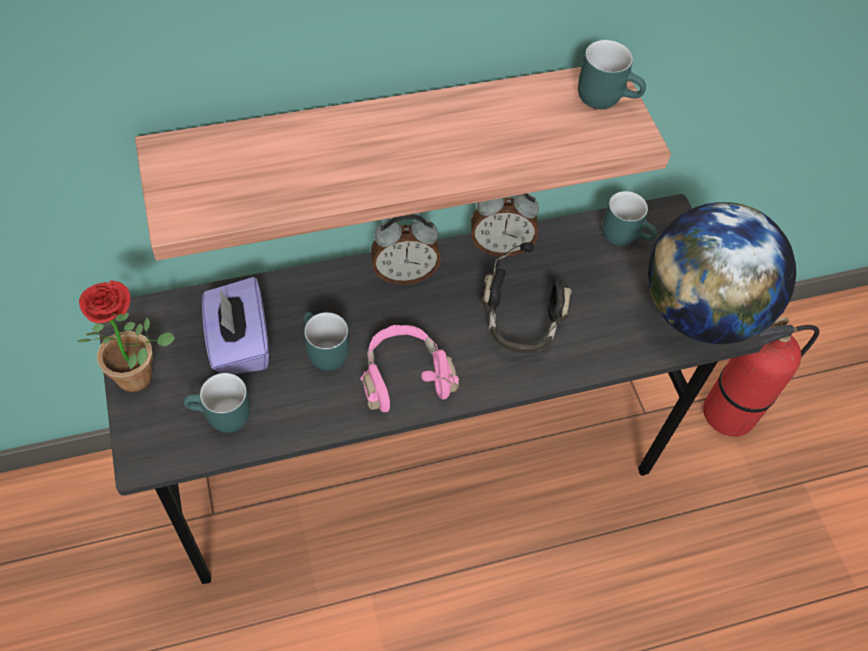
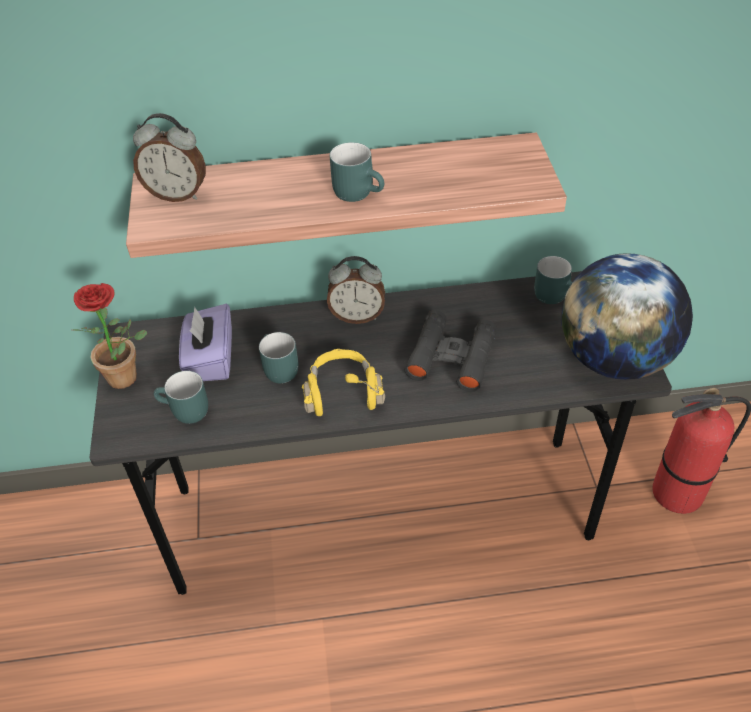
camera: 15 degrees right, 10 degrees down
(405, 377) = (342, 392): pink headphones -> yellow headphones
(500, 246) = (443, 299): alarm clock -> alarm clock (177, 194)
(521, 322) = (451, 357): black headphones -> black binoculars
(606, 96) = (518, 155): turquoise mug -> turquoise mug (359, 192)

